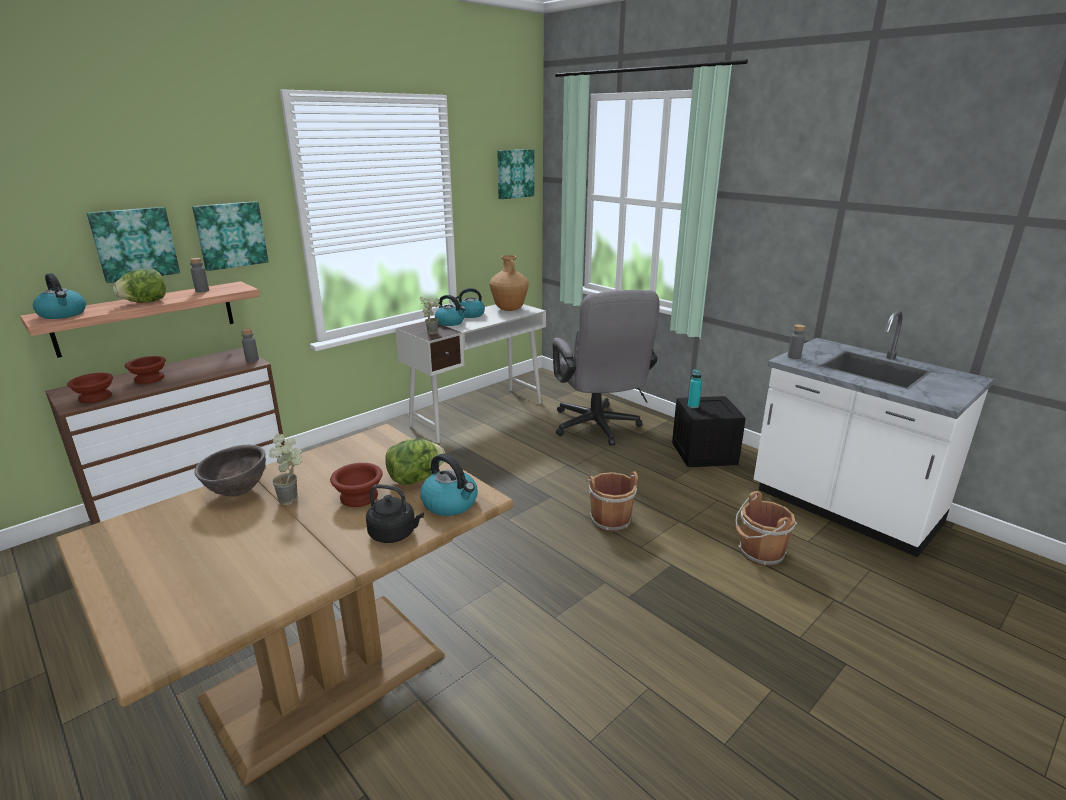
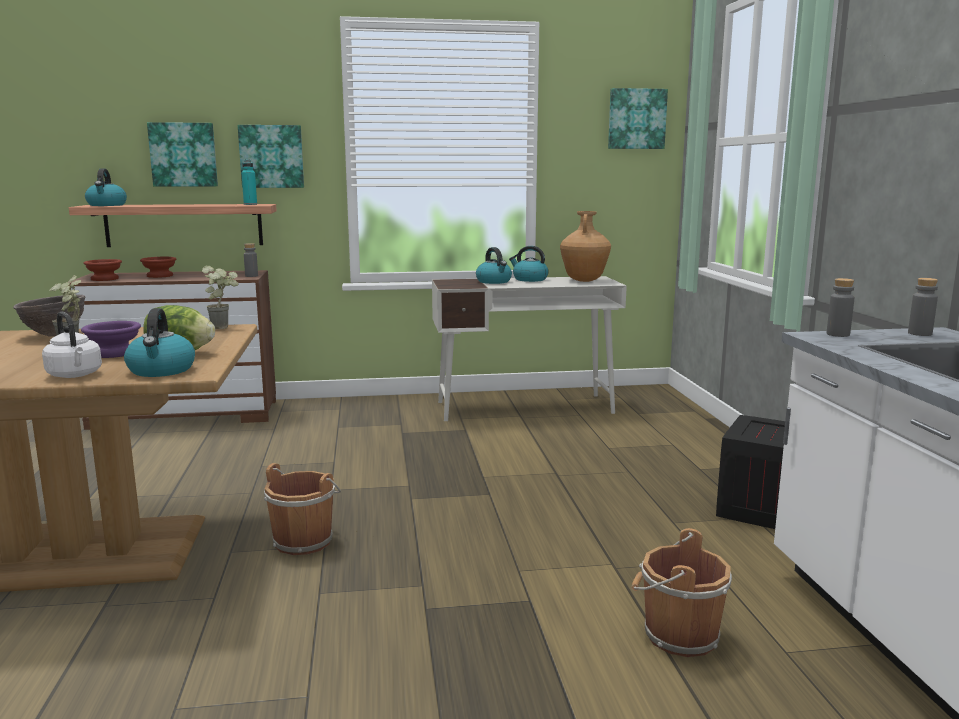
camera: 35 degrees right, 10 degrees down
(145, 302) = (172, 205): lettuce -> none
(202, 291) = (229, 204): grey bottle -> grey bottle (919, 333)
(358, 498) = (112, 353): brown bowl -> purple bowl
(395, 534) = (75, 375): black kettle -> white kettle
(433, 332) = (459, 285): potted plant -> potted plant (224, 327)
(598, 429) = (649, 451): grey office chair -> none
(609, 519) = (523, 533): brown bucket -> brown bucket (304, 540)
(693, 406) = (748, 425): turquoise bottle -> turquoise bottle (250, 204)

